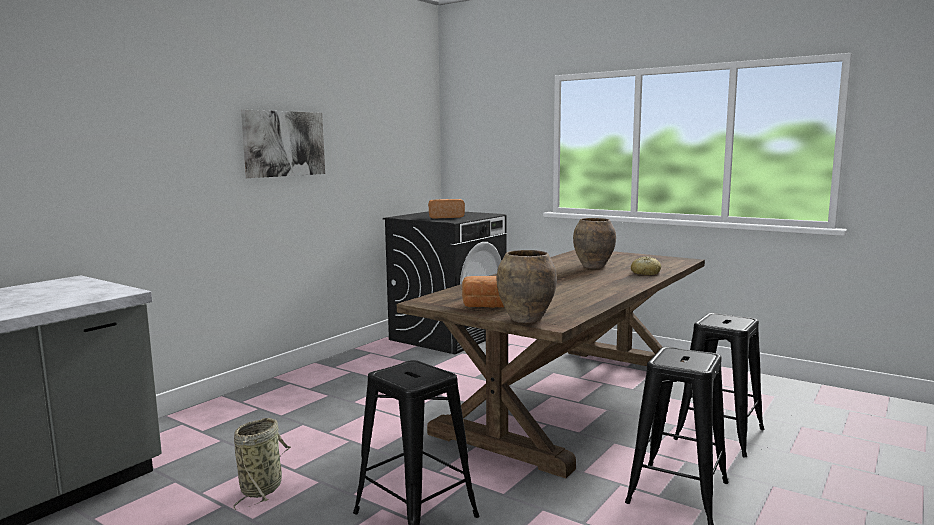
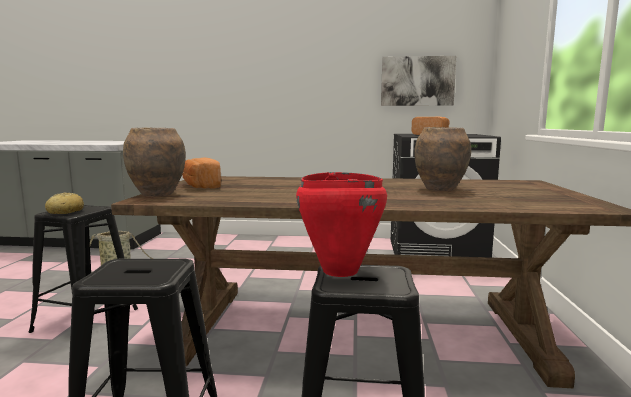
camera: 60 degrees right, 0 degrees up
(284, 143) = (298, 69): picture -> picture (417, 81)
(645, 273) = (451, 202): bread -> bread (65, 211)
(712, 322) = (339, 271): none -> red cooking pot

